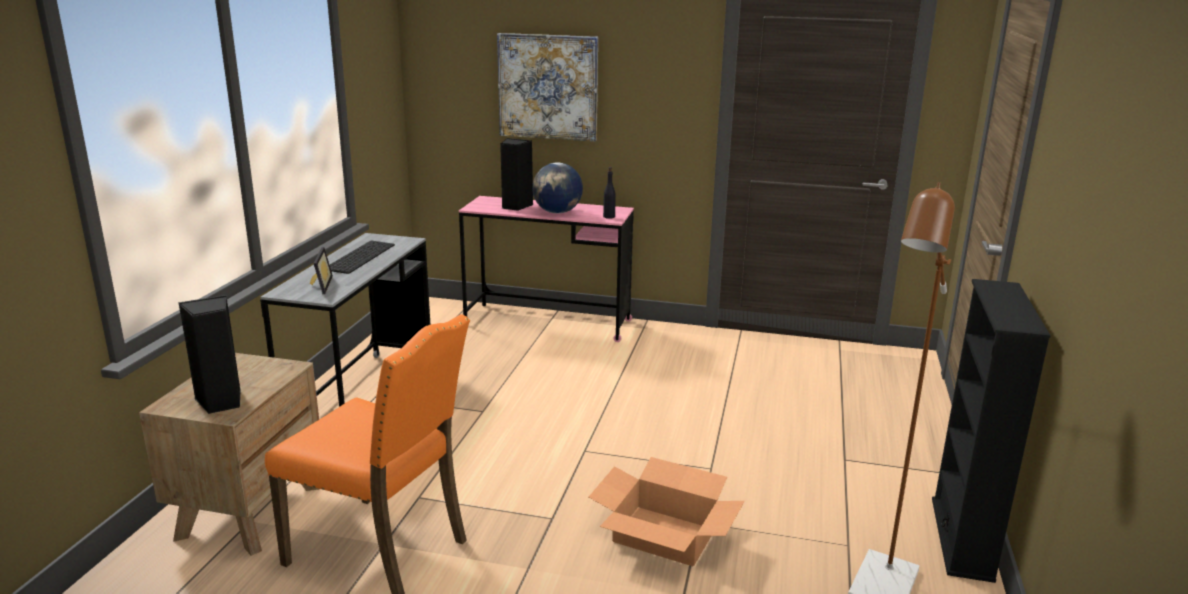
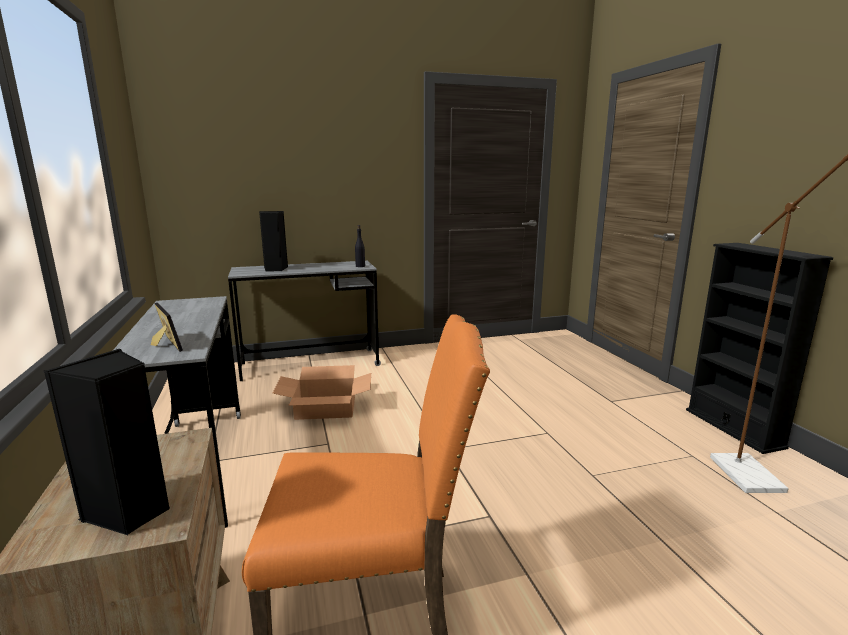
camera: 30 degrees left, 5 degrees down
(359, 256) = (177, 317): keyboard -> none
(548, 87) = (287, 167): picture -> none
(548, 322) = (310, 364): pink desk -> grey desk
(557, 212) = (315, 268): globe -> none
(664, 535) = (585, 495): cardboard box -> cardboard box (325, 408)

